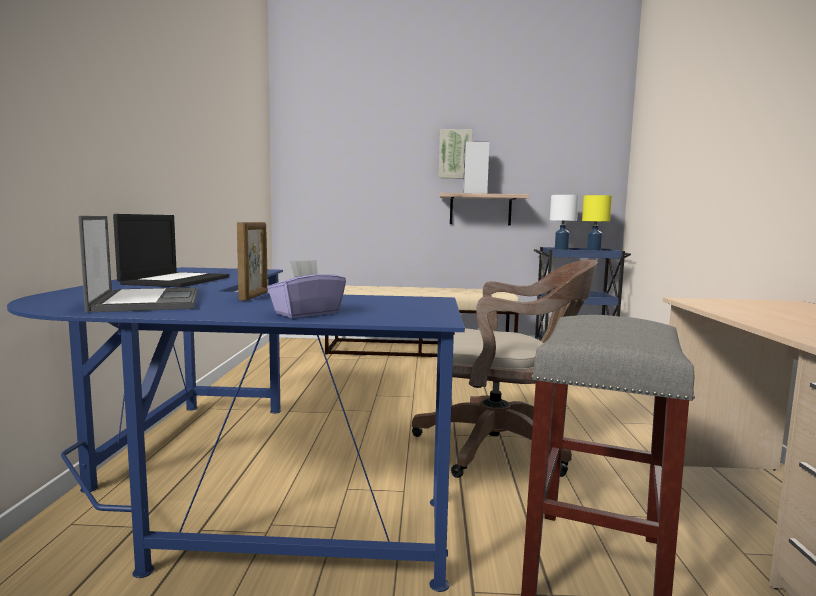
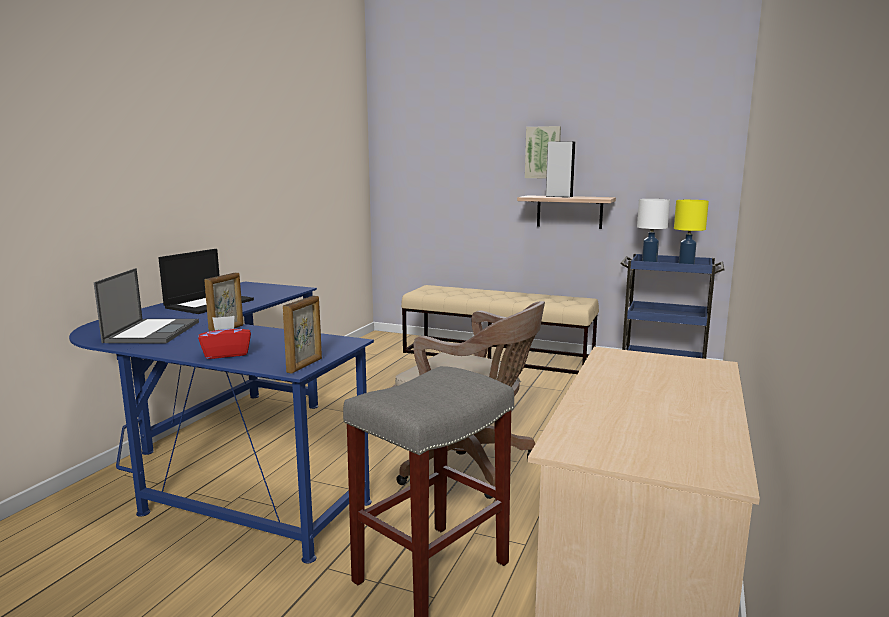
camera: 20 degrees right, 5 degrees up
(306, 313) = (226, 354): purple tissue box -> red tissue box
(438, 317) = (305, 365): none -> picture frame

